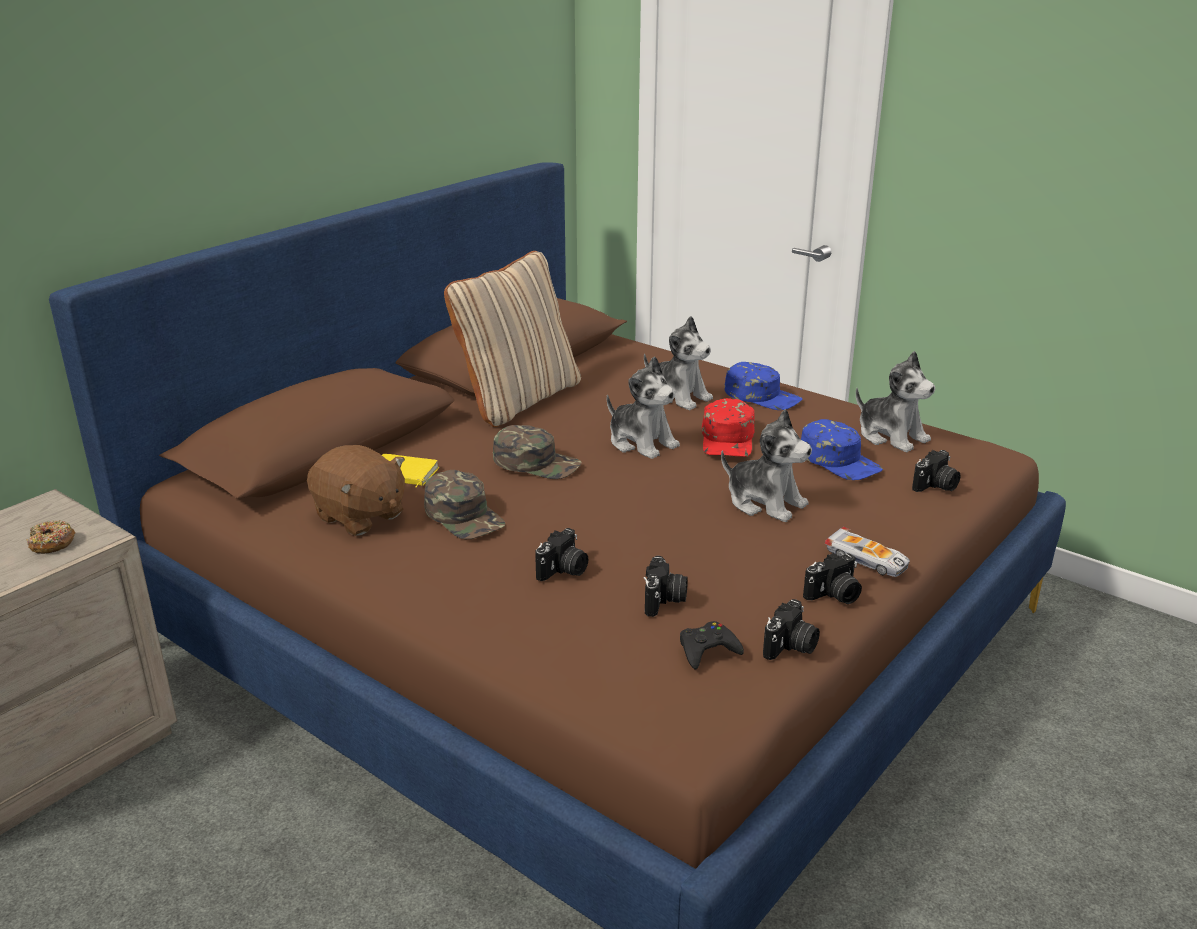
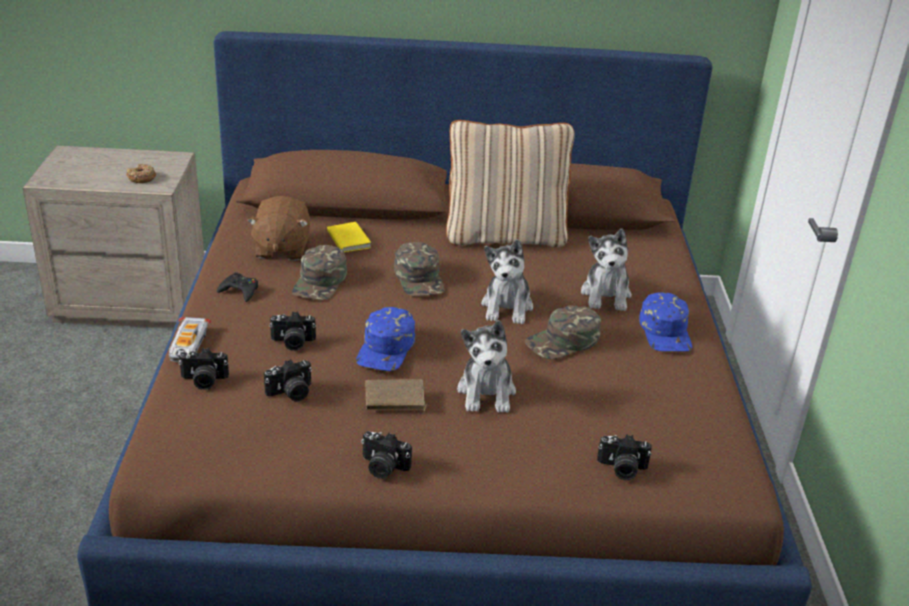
camera: 50 degrees right, 5 degrees up
(707, 650) = (250, 432): black game controller -> black game controller (240, 291)
(728, 439) = (563, 341): red cap -> green cap
(734, 549) = (394, 399): none -> brown book
(791, 647) = (293, 468): camera -> camera (204, 381)
(839, 460) = (600, 405): blue cap -> blue cap (386, 348)
(867, 559) = (455, 468): toy car -> toy car (188, 345)
(891, 436) = (687, 419): plush toy -> none

